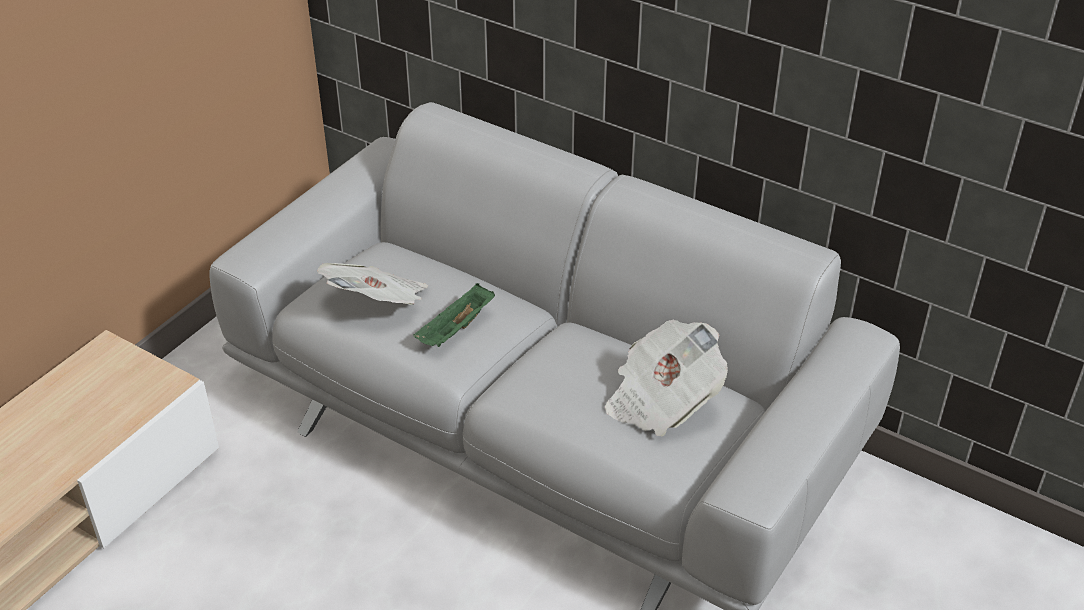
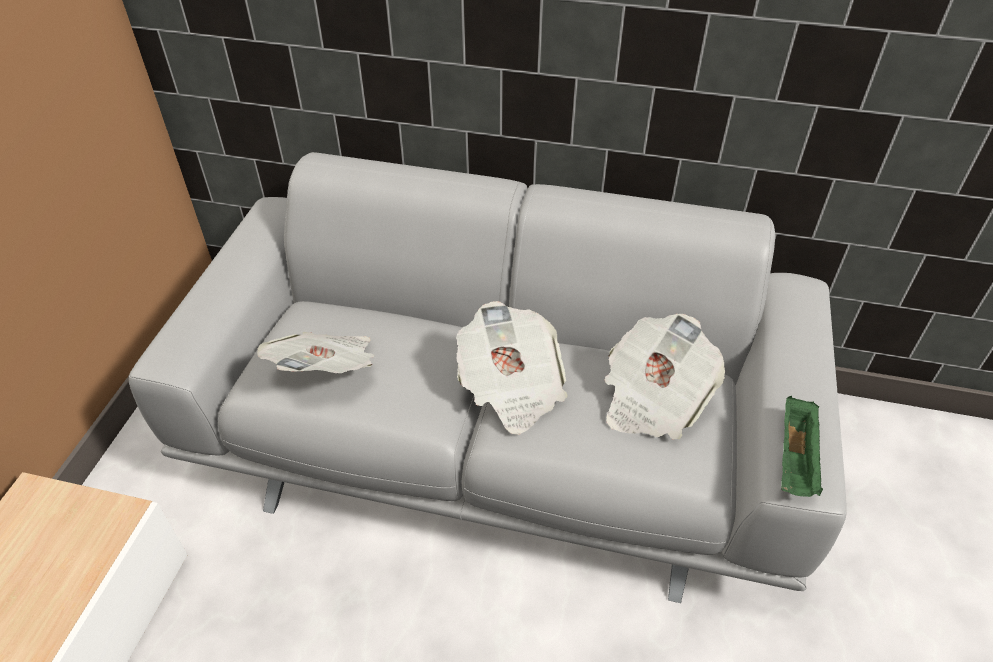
camera: 20 degrees left, 5 degrees up
(456, 330) = (419, 378): green tray -> green tray (795, 459)
(535, 358) = (511, 387): none -> newspaper

